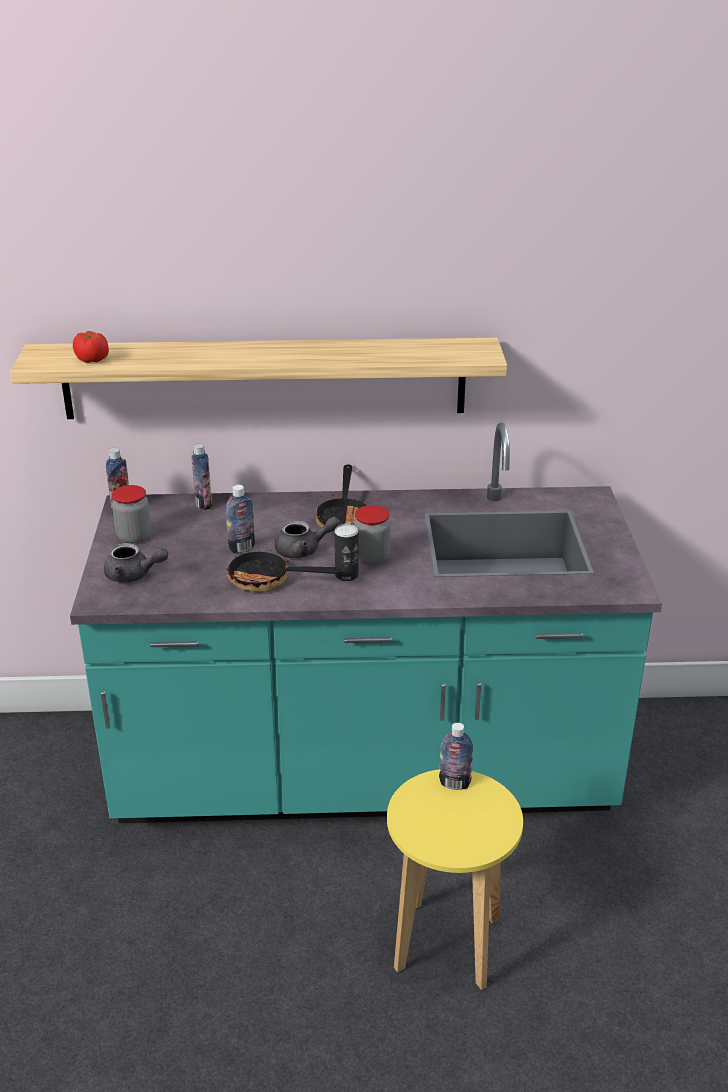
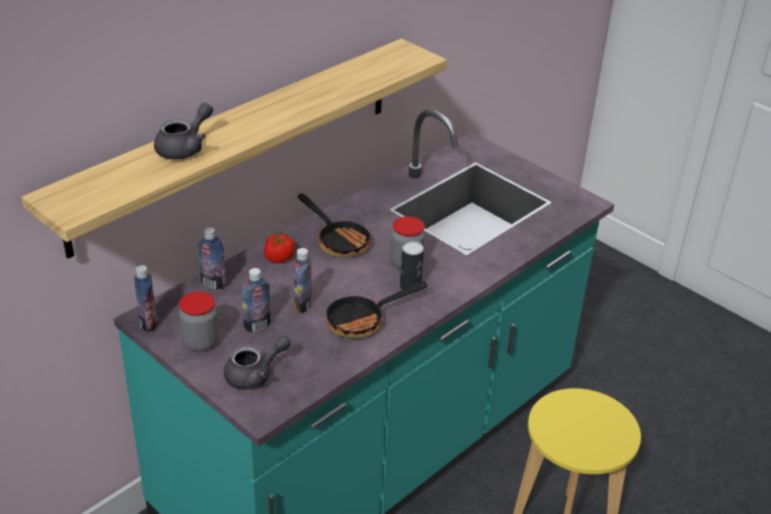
camera: 45 degrees left, 5 degrees up
(92, 360) = (124, 185): tomato -> tomato (279, 258)
(304, 550) = (351, 282): grey teapot -> grey teapot (185, 148)
(454, 783) = (557, 406): bottle -> bottle (257, 326)

